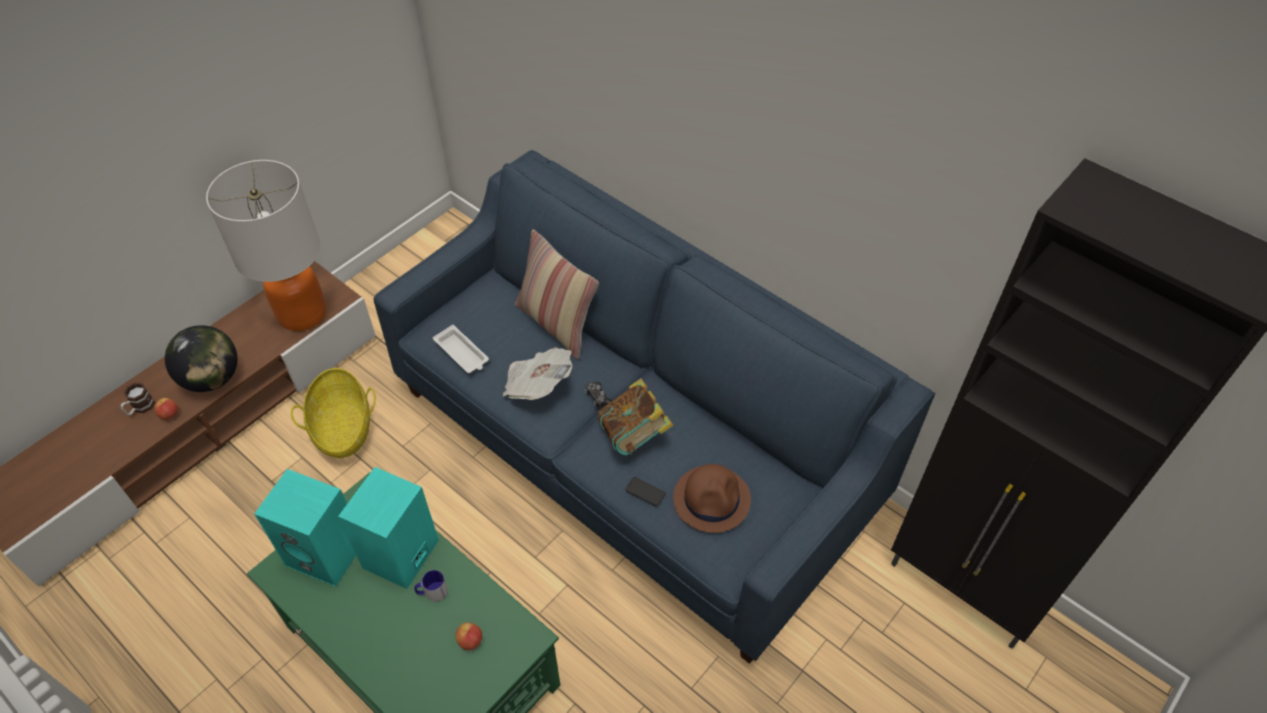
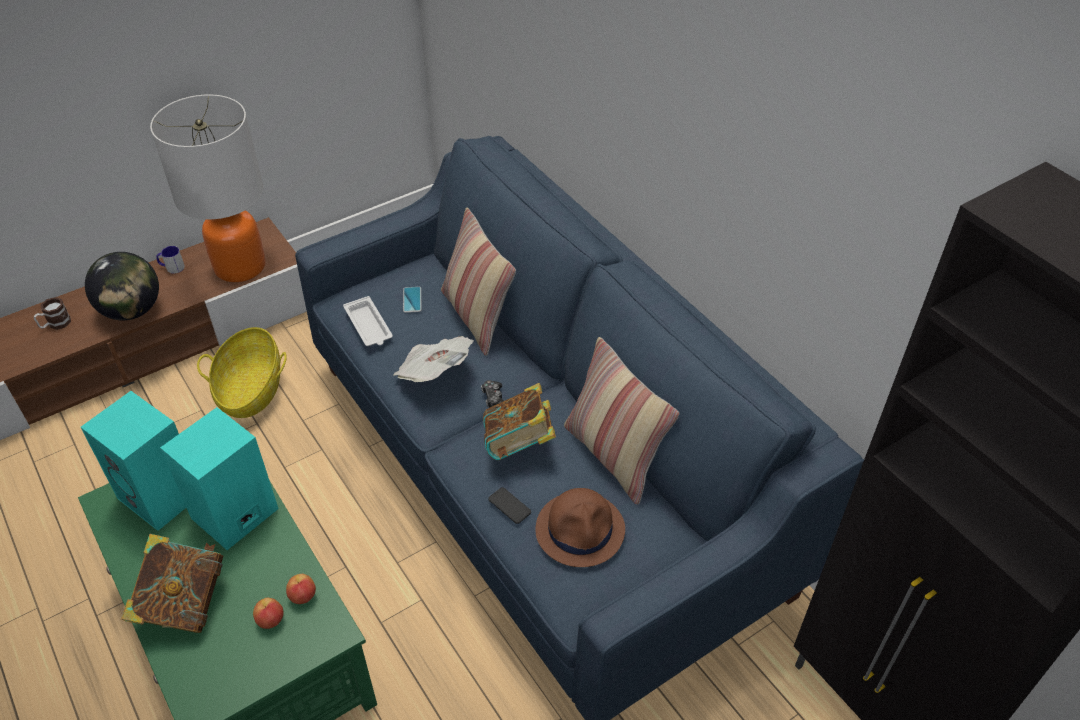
camera: 15 degrees right, 5 degrees down
(169, 414) = (79, 335): apple -> apple (303, 596)
(385, 645) = (182, 603): none -> book
(432, 592) = (251, 560): mug -> mug (172, 267)
(492, 320) = (412, 300): none -> phone
(718, 428) = (614, 456): none -> pillow

